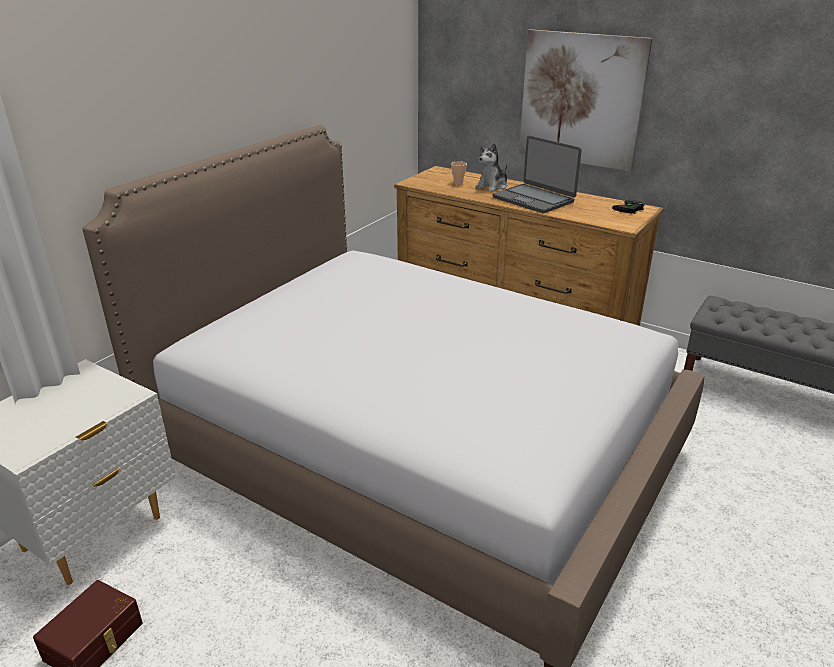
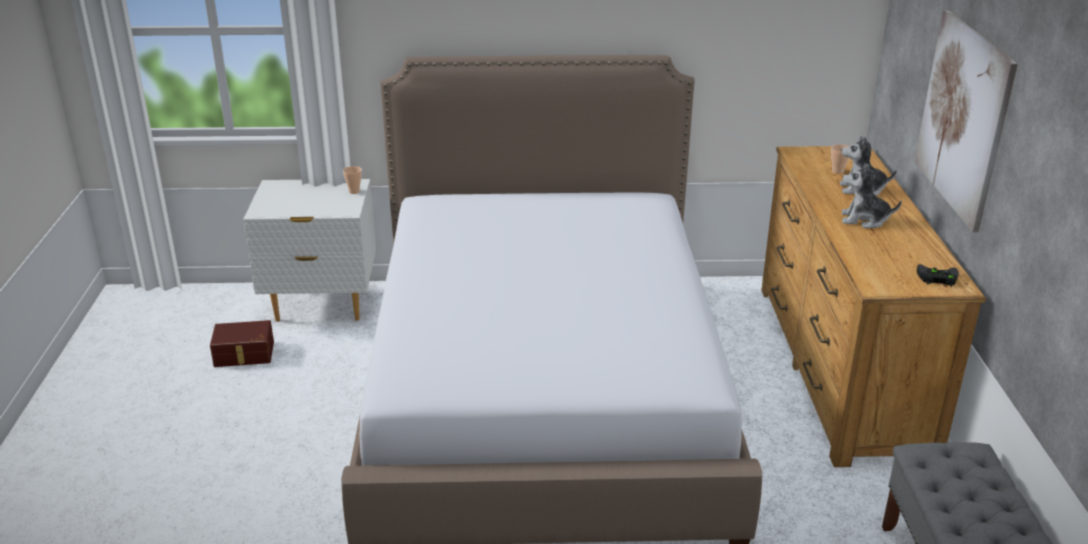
camera: 55 degrees right, 0 degrees up
(95, 377) = (354, 191): none -> cup
(534, 199) = (864, 220): laptop -> plush toy

